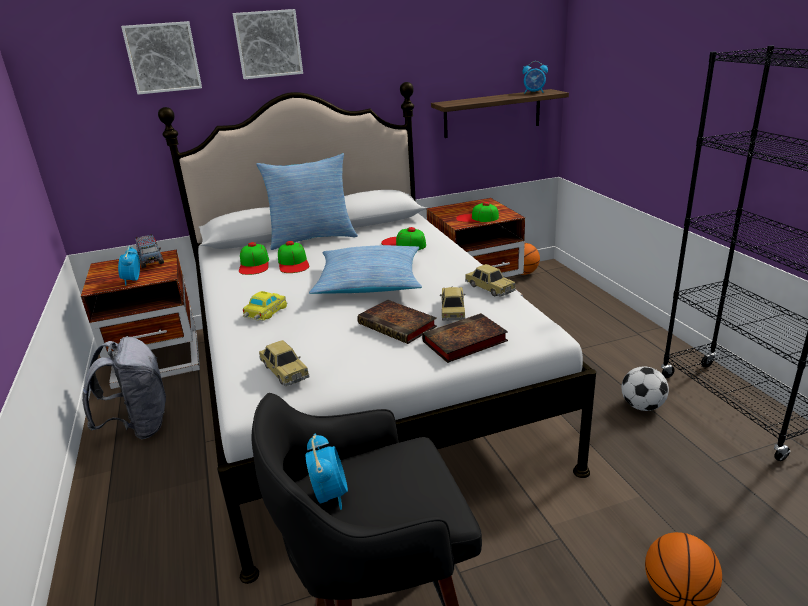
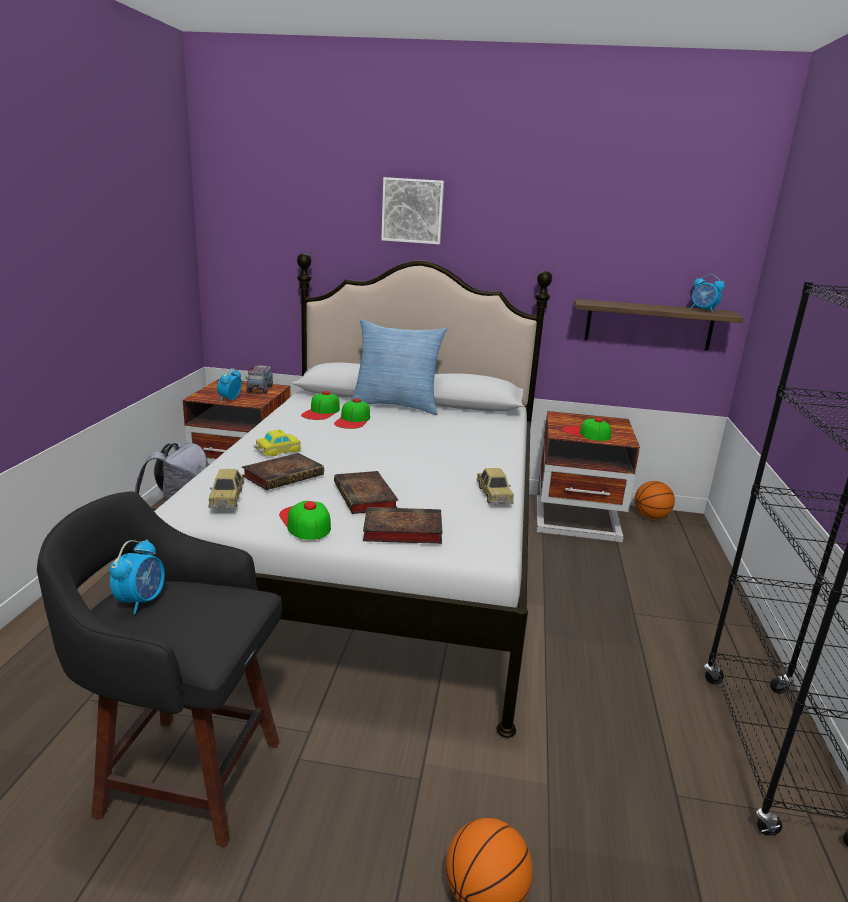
camera: 25 degrees right, 5 degrees down
(163, 57) = (315, 209): picture -> none
(307, 332) = (284, 475): none -> book
(369, 282) = (391, 455): pillow -> none
(403, 244) = (468, 432): cap -> cap (305, 522)
(453, 310) = (430, 501): toy car -> none
(642, 406) = (647, 699): football -> none

